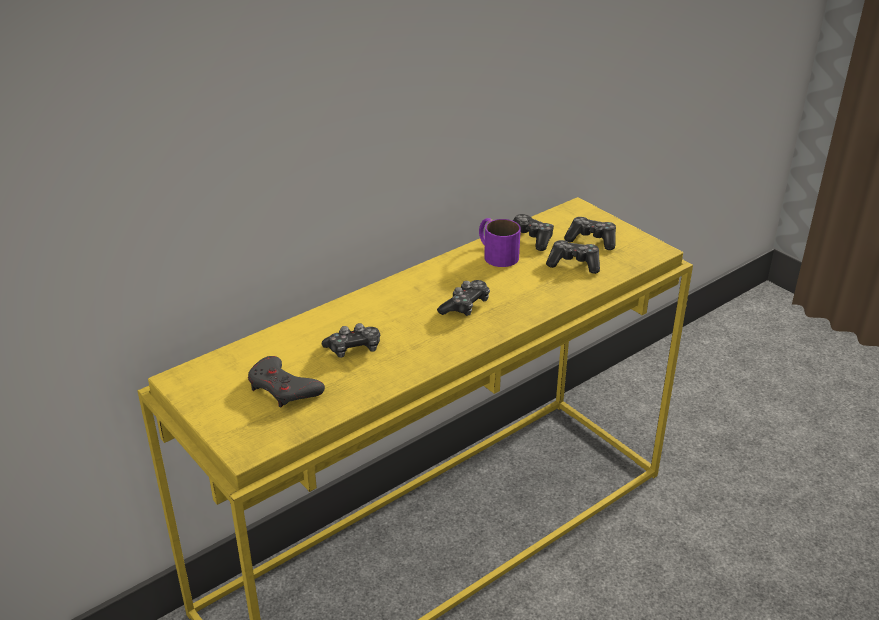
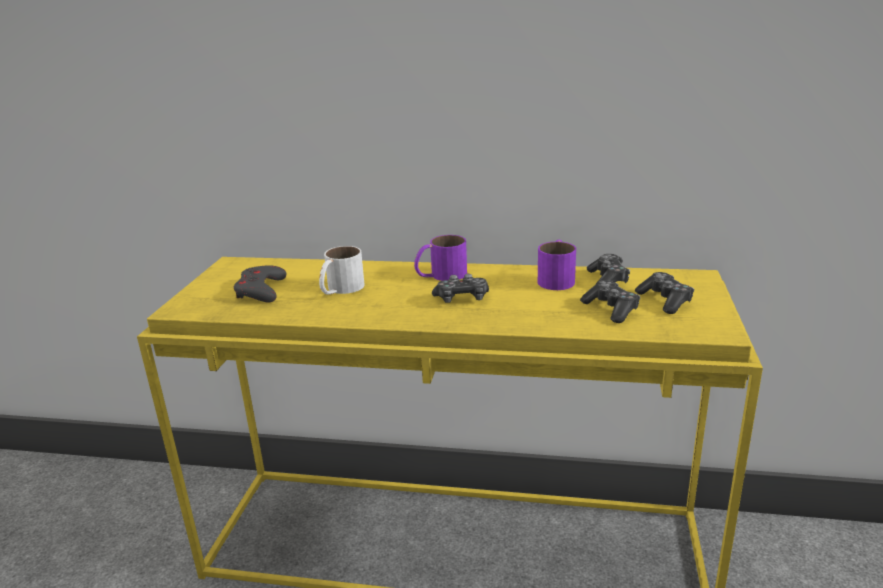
camera: 50 degrees right, 10 degrees down
(354, 349) = (340, 289): game controller -> white mug
(407, 293) = (440, 275): none -> purple mug

